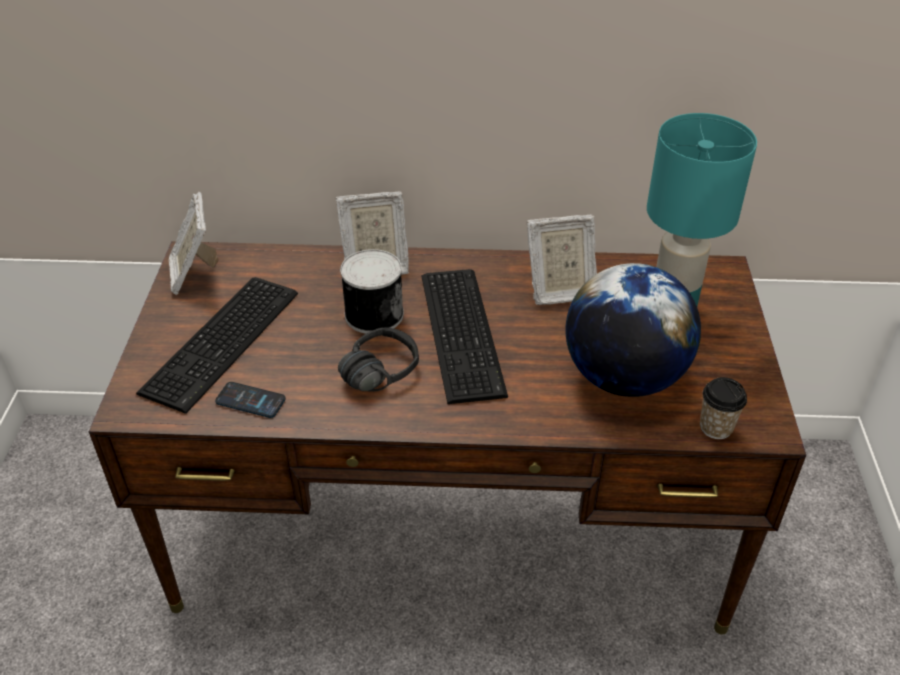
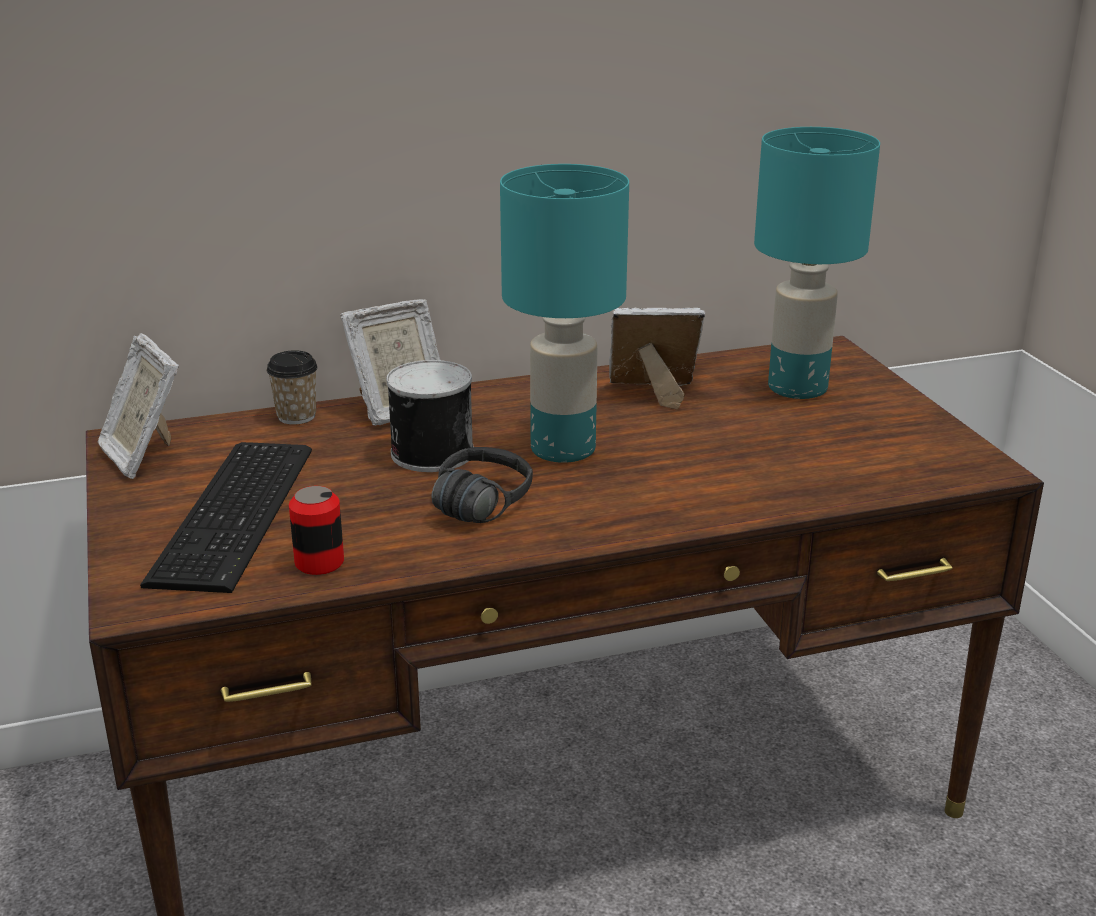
camera: 20 degrees left, 15 degrees down
(250, 400) = (319, 562): phone -> can
(464, 331) = (563, 448): keyboard -> turquoise table lamp
(559, 291) = (653, 395): picture frame -> picture frame turned 150 degrees counterclockwise
(624, 377) = (790, 455): globe -> none
(716, 427) = (929, 477): cup -> cup (296, 416)

